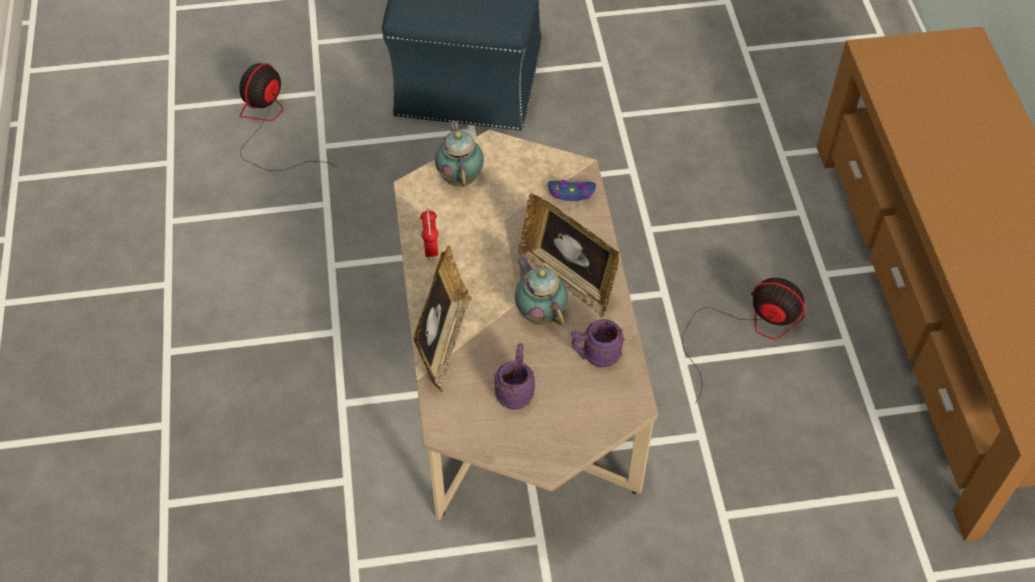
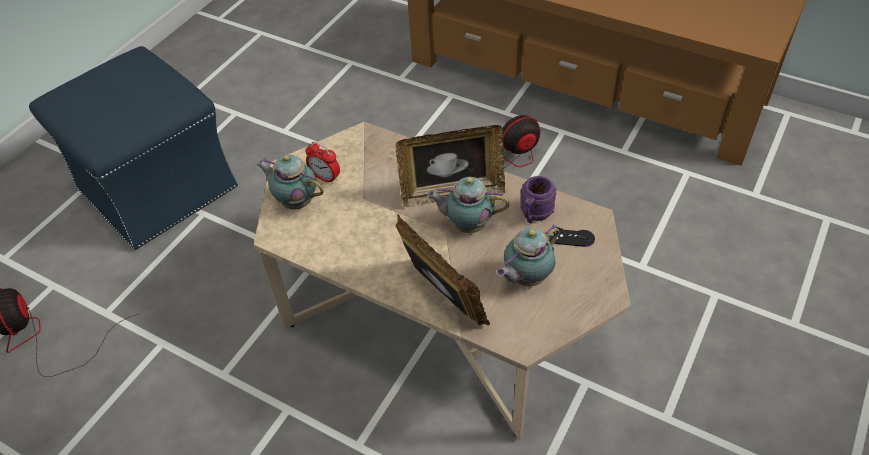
camera: 50 degrees left, 5 degrees down
(431, 249) = (344, 257): alarm clock -> alarm clock (325, 178)
(515, 391) = (525, 278): purple mug -> teapot
(571, 193) = (379, 149): blue game controller -> none
(593, 398) = (570, 237): none -> black game controller

